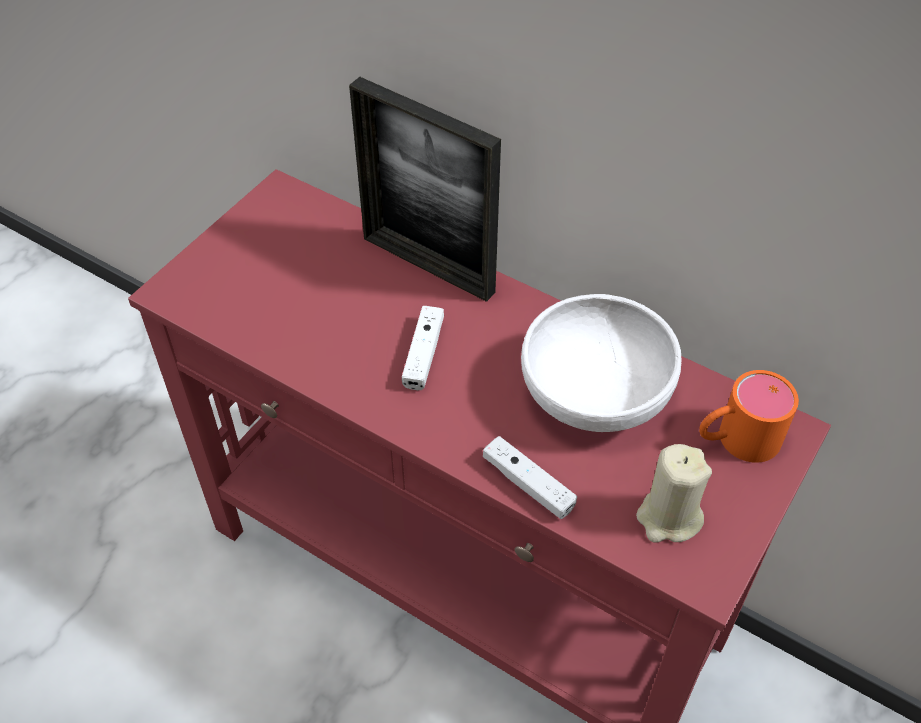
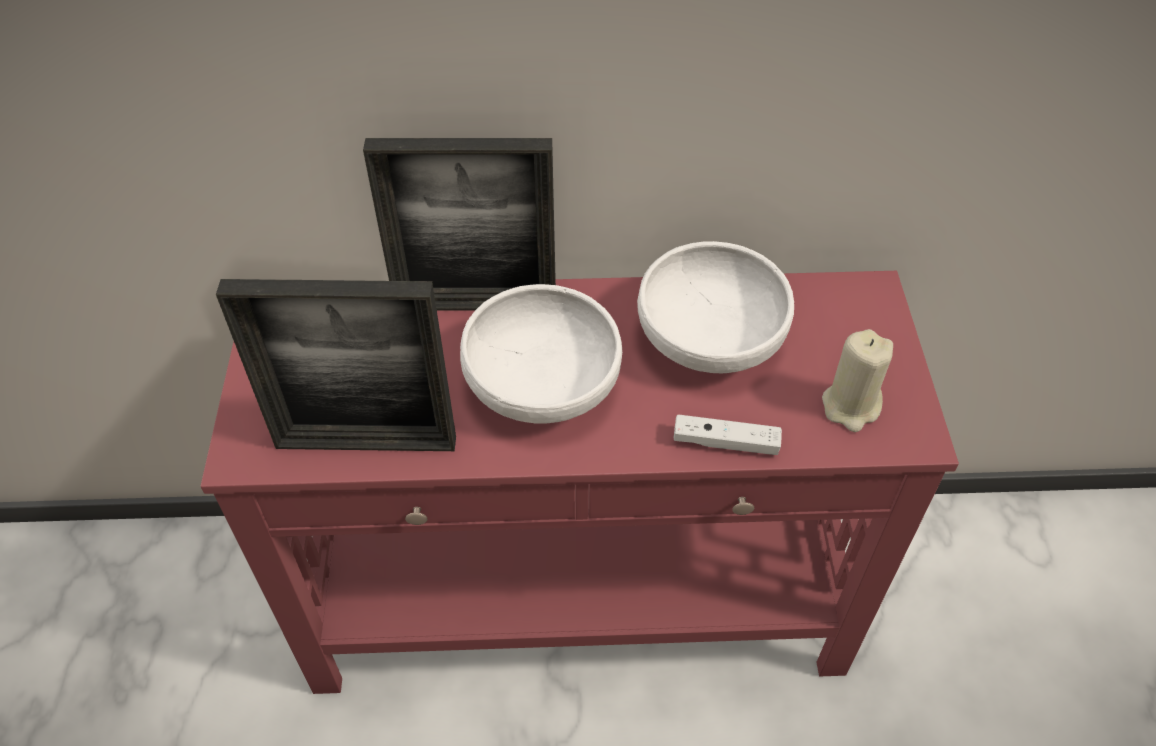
camera: 35 degrees left, 0 degrees up
(258, 328) = (366, 442): none -> picture frame
(423, 354) = (542, 383): white game controller -> white bowl
(736, 439) = (844, 318): orange mug -> none

